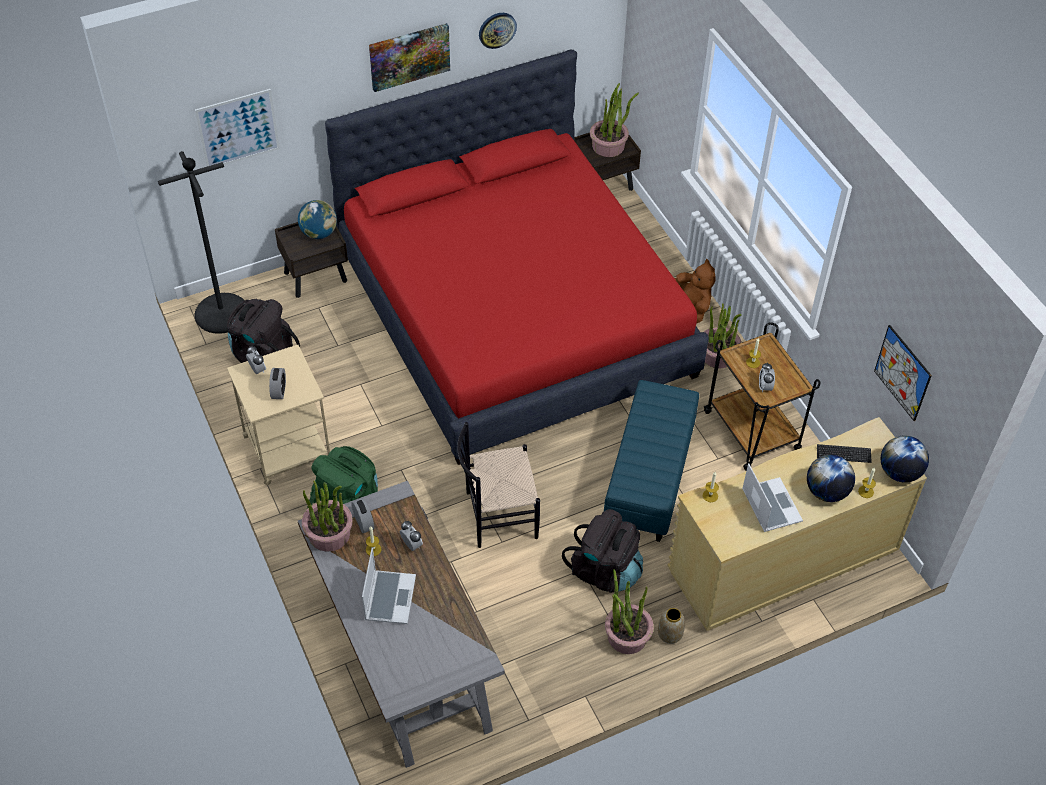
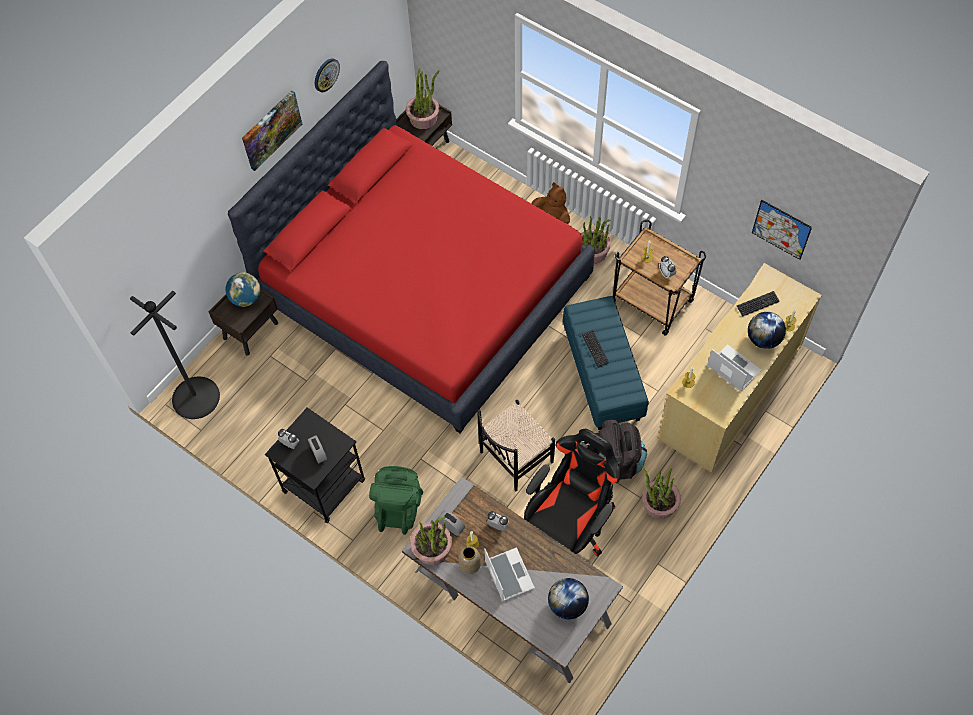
camera: 25 degrees left, 10 degrees up
(238, 129) = (165, 255): picture -> none
(263, 354) = (252, 417): black backpack -> none
(287, 447) = (322, 484): beige cart -> black cart
(510, 611) = (568, 528): none -> black office chair
(643, 434) = (595, 349): none -> keyboard
(670, 634) = (687, 487): vase -> vase (470, 564)
(899, 472) = (802, 300): globe -> globe (567, 604)

